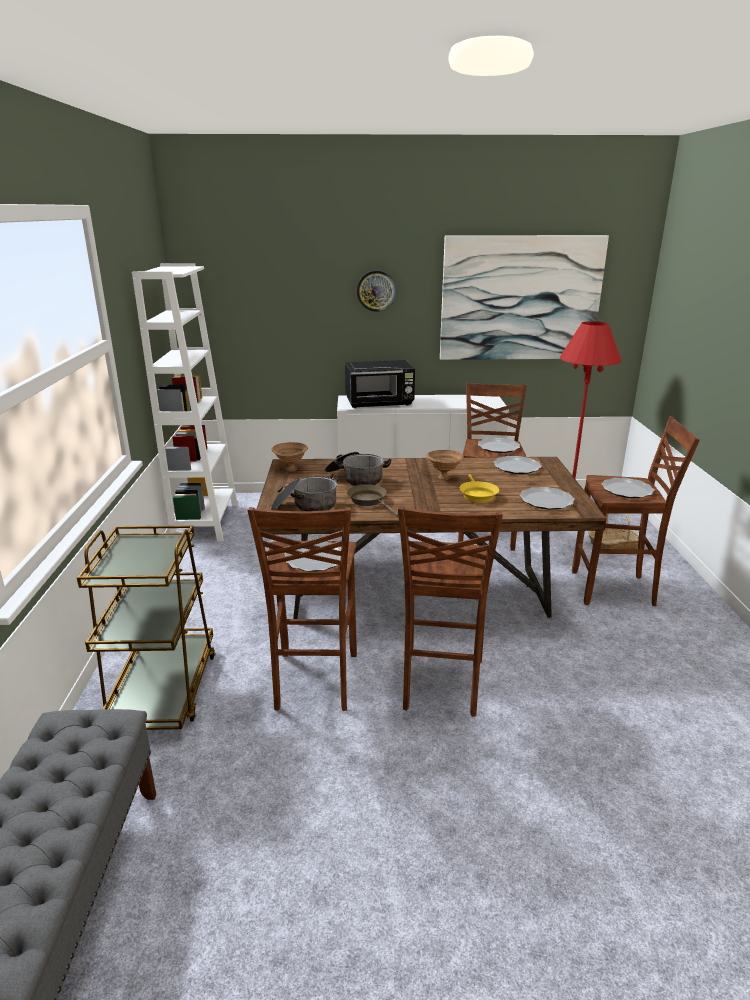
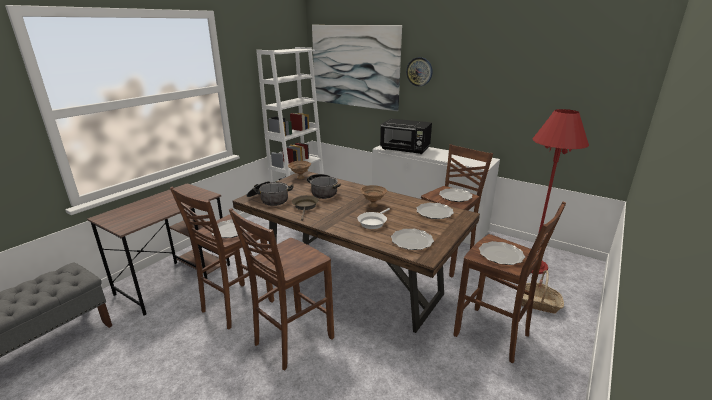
camera: 35 degrees right, 0 degrees up
(163, 690) = (176, 278): brown cart -> brown desk
(477, 495) = (373, 222): yellow frying pan -> white frying pan
(520, 299) = (526, 86): picture -> picture (355, 66)

